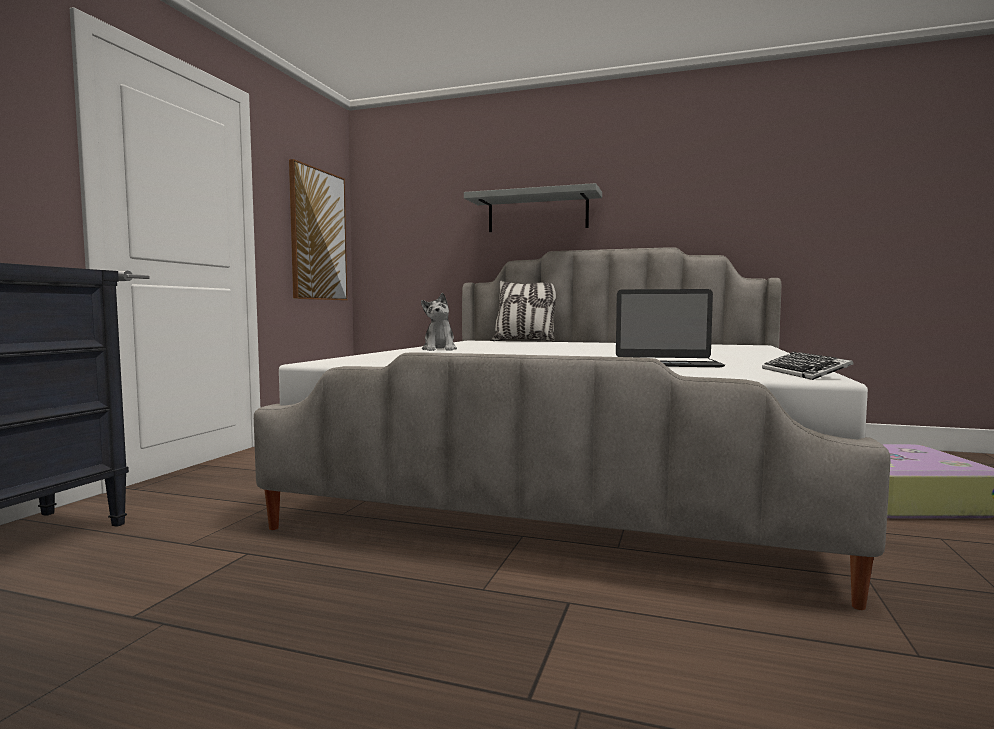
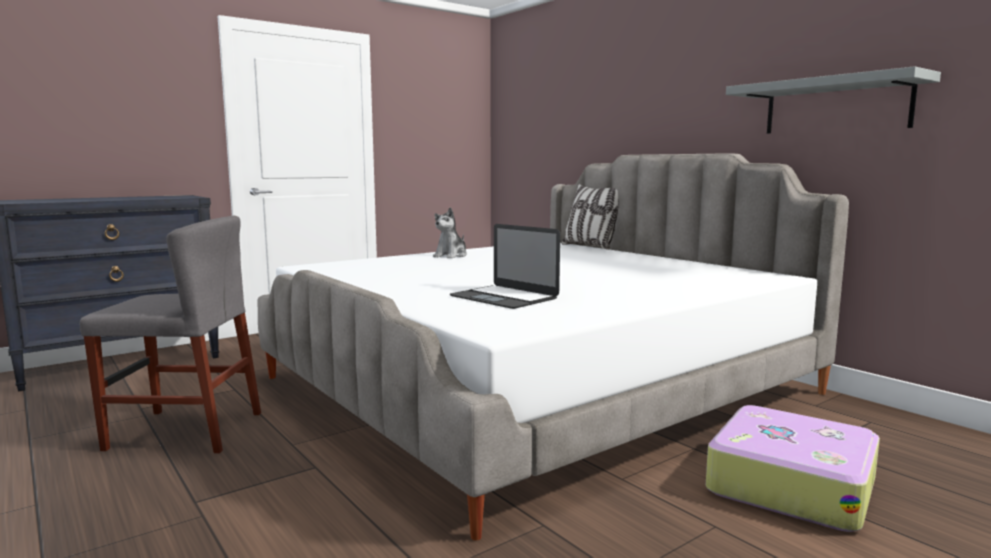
camera: 35 degrees right, 5 degrees up
(291, 621) = (185, 431): none -> grey chair
(318, 235) = (446, 140): picture -> none
(537, 212) = (622, 112): grey shelf -> grey shelf (836, 106)
(804, 373) = (524, 327): keyboard -> none

